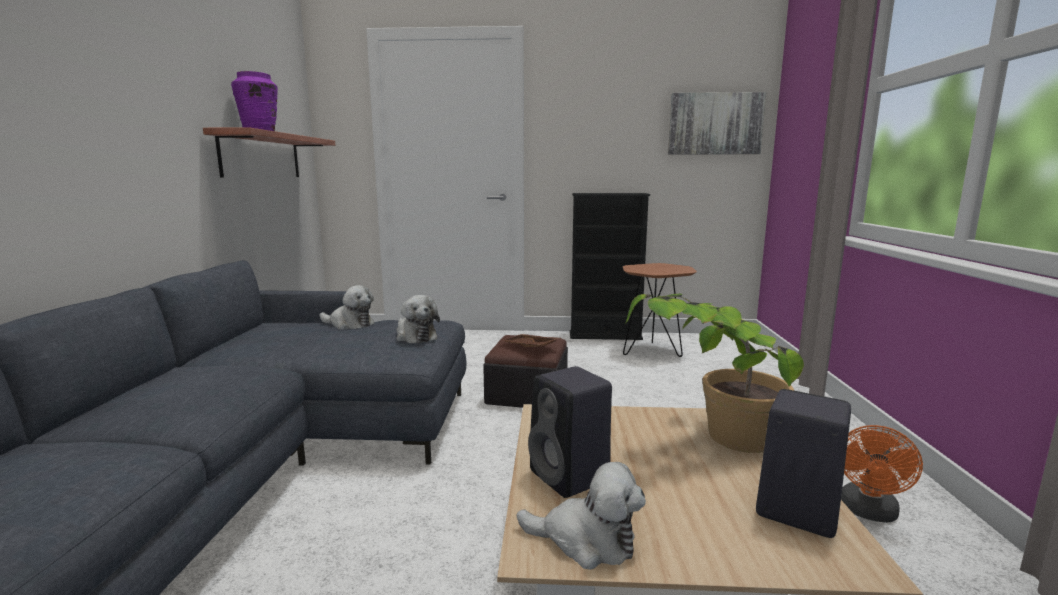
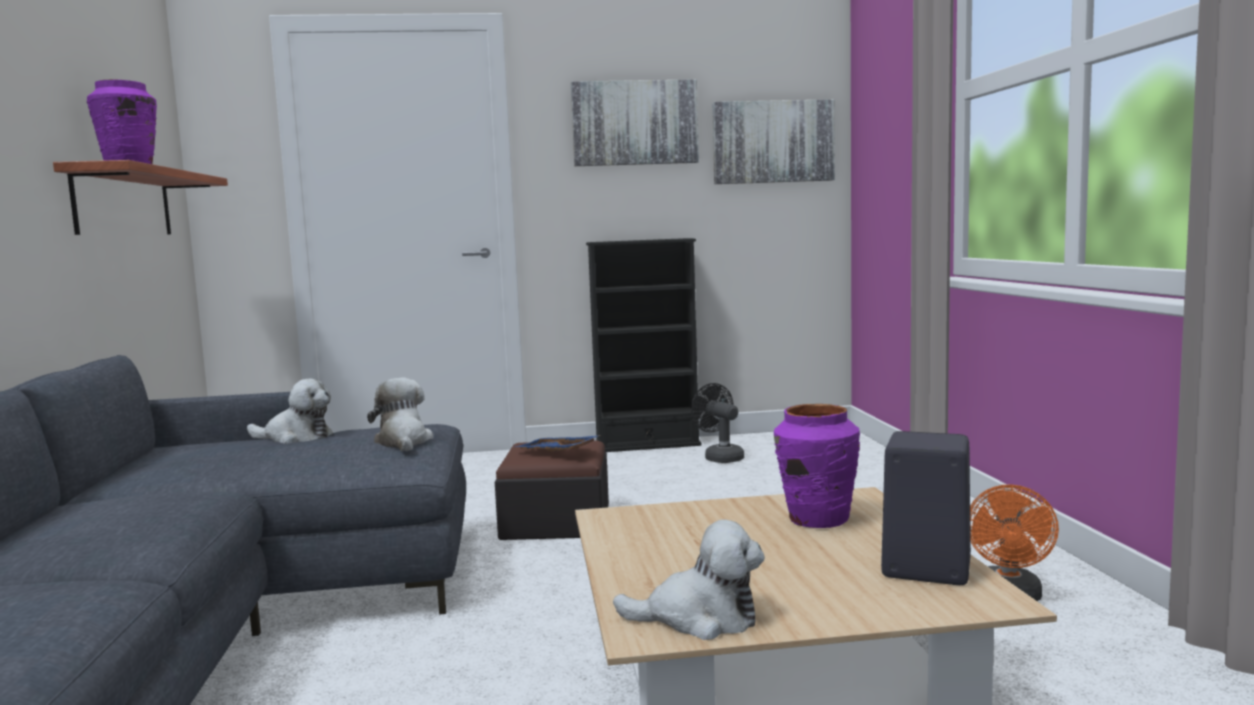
camera: 10 degrees left, 5 degrees down
(415, 336) = (403, 442): plush toy -> plush toy turned 150 degrees counterclockwise
(529, 347) = (556, 453): brown tray -> blue tray
(571, 477) = (663, 569): black speaker -> none
(613, 108) = (634, 123): none -> picture
(654, 351) = (720, 457): brown side table -> black fan
(709, 439) = (817, 519): potted plant -> purple vase

